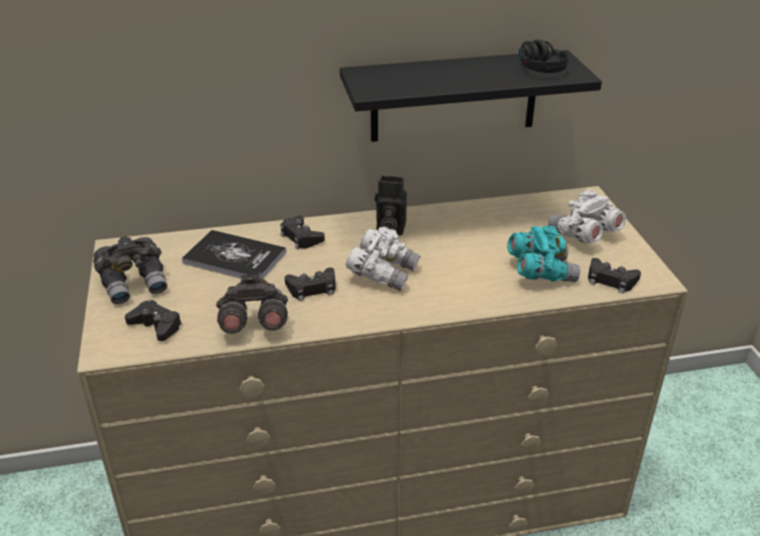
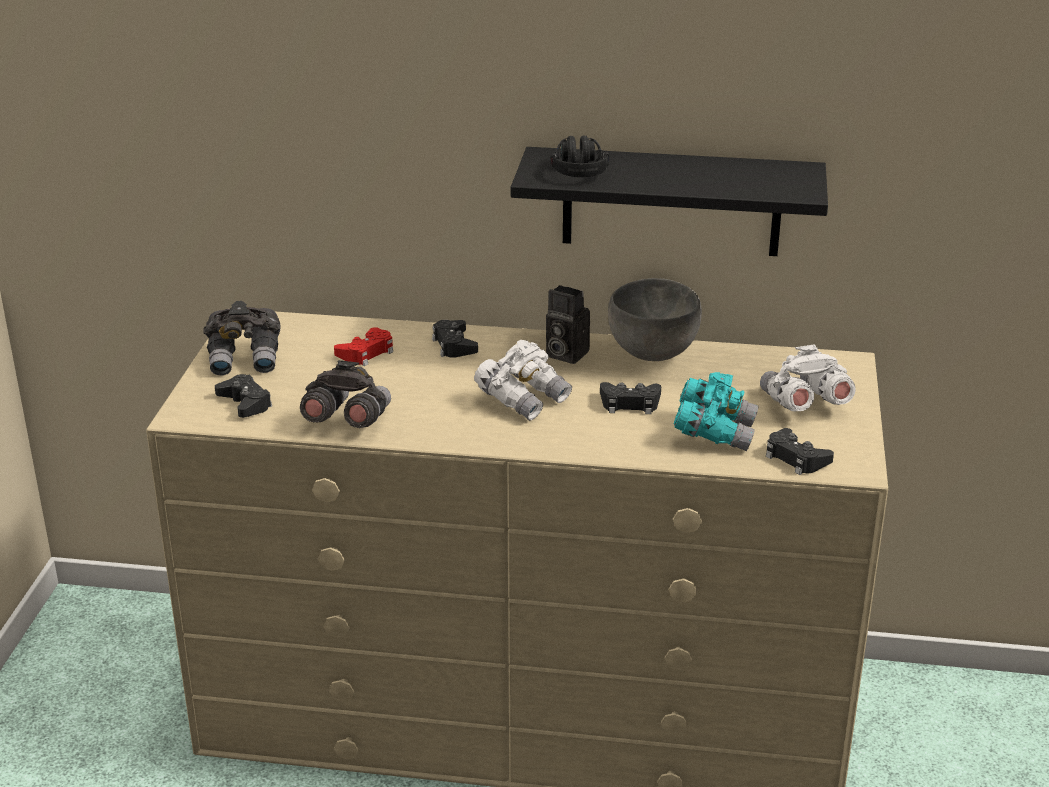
camera: 20 degrees right, 5 degrees down
(234, 258) = (366, 353): book -> red game controller
(312, 288) = (432, 399): black game controller -> black game controller (630, 403)
(451, 215) = (652, 353): none -> grey bowl
(536, 66) = (762, 176): black headphones -> black headphones (578, 168)

